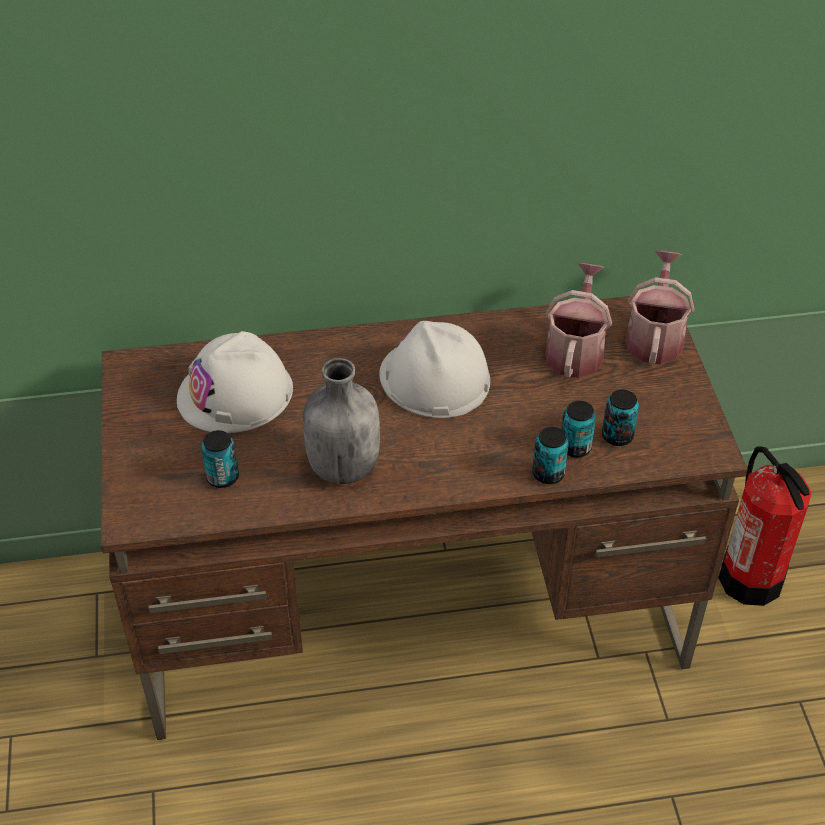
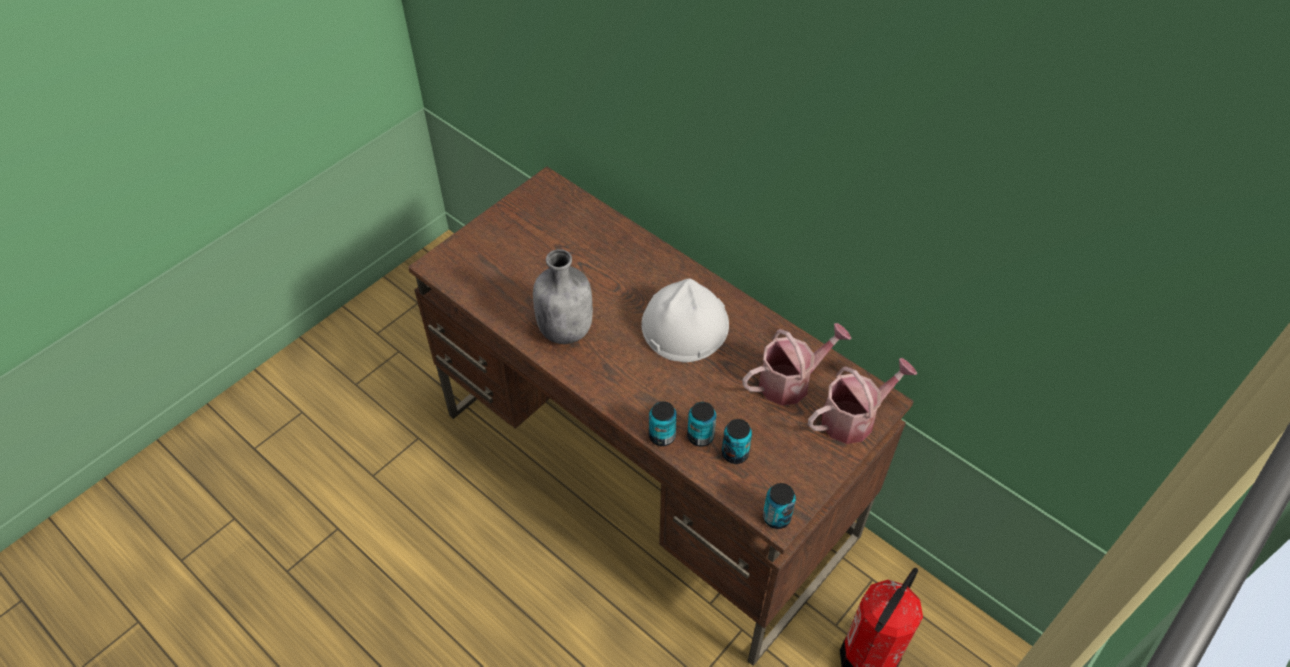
camera: 50 degrees right, 5 degrees up
(222, 477) = (504, 282): can -> can (776, 517)
(236, 394) = (573, 243): white hard hat -> none

